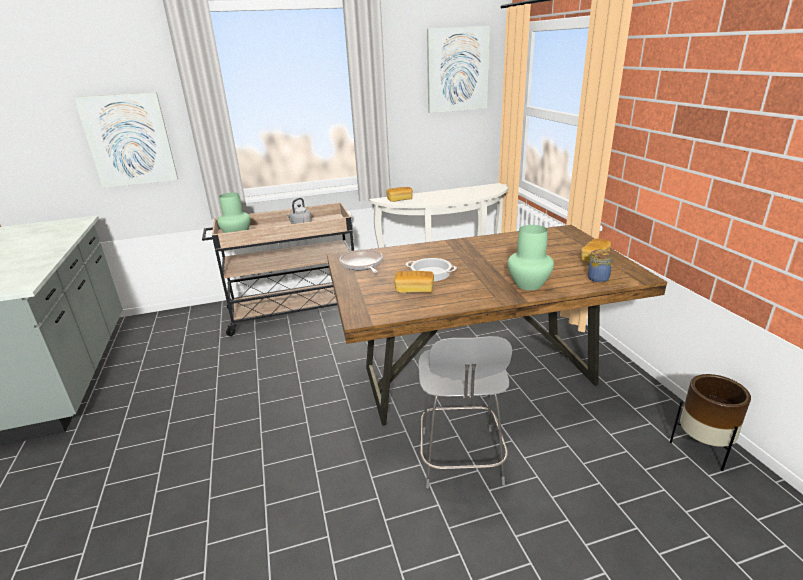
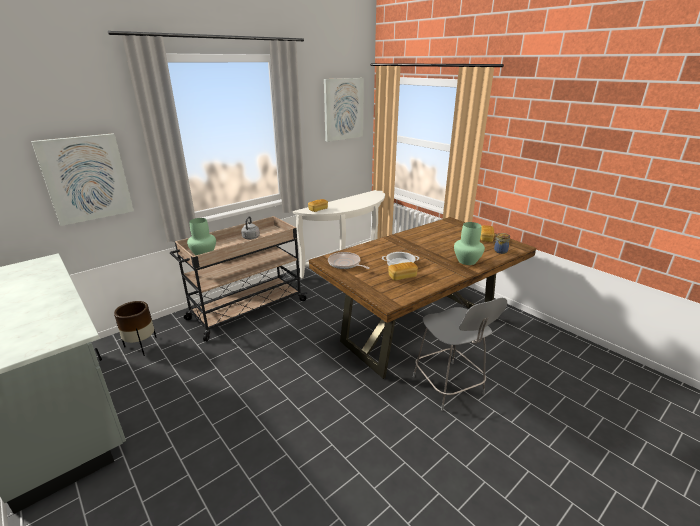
camera: 25 degrees left, 0 degrees up
(702, 449) = (565, 343): brown planter -> brown planter (142, 346)

